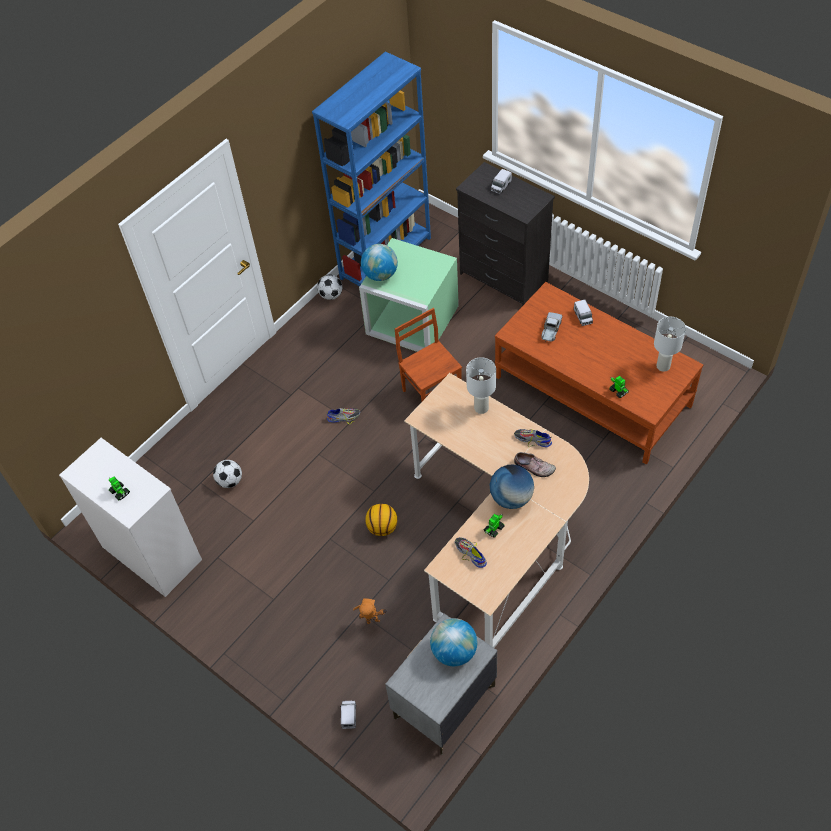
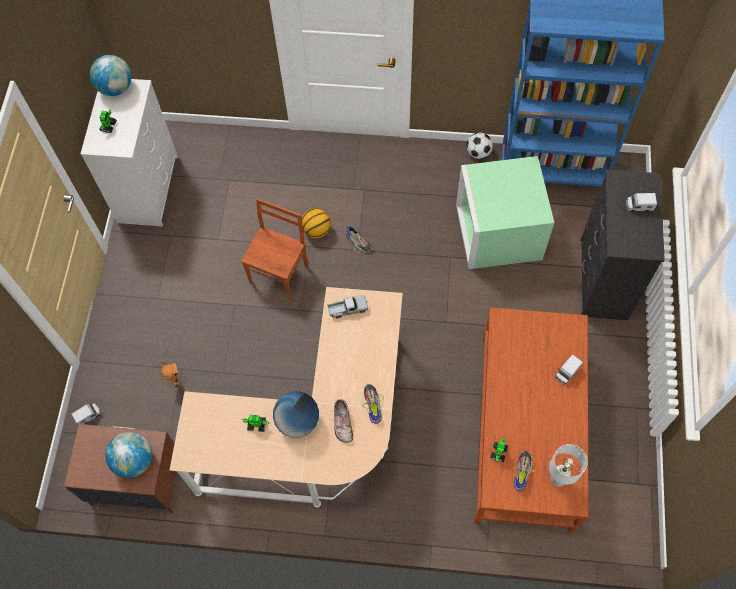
camera: 55 degrees right, 10 degrees up
(230, 481) = (243, 199): football -> none
(380, 275) = (487, 173): globe -> globe (116, 88)
(382, 527) = (269, 338): basketball -> basketball (316, 230)
(432, 392) = (431, 294): brown chair -> brown chair (280, 273)
(444, 702) = (137, 481): grey nightstand -> brown nightstand
(470, 553) = (221, 419): shoe -> shoe (522, 471)
(481, 408) = (379, 342): white table lamp -> none
(551, 330) = (530, 352): toy truck -> toy truck (347, 309)

